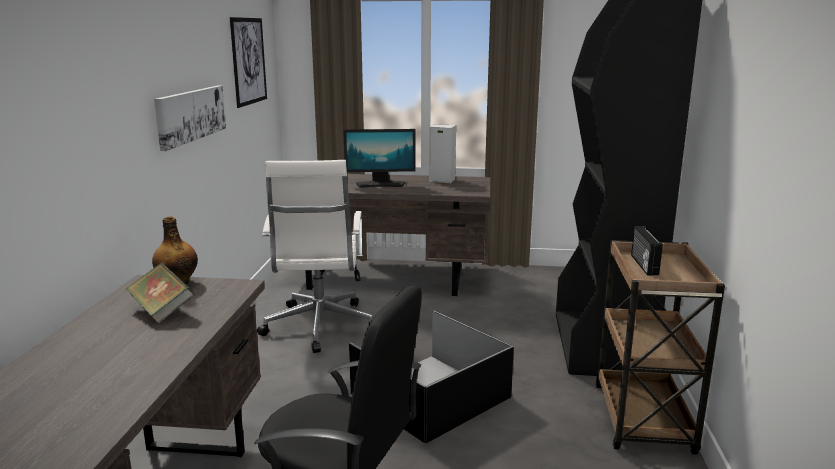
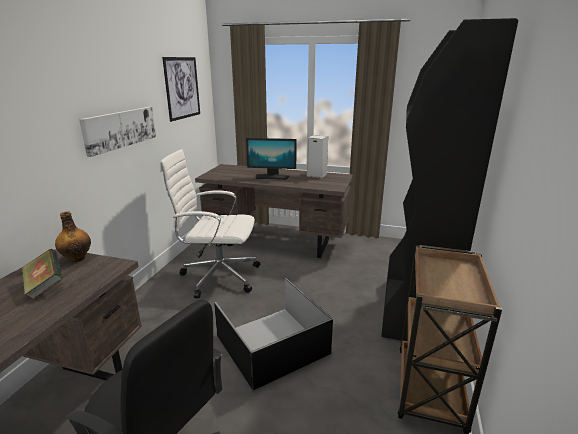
camera: 10 degrees right, 5 degrees up
(319, 327) = (218, 276): white office chair -> white office chair turned 90 degrees clockwise
(643, 265) = (437, 273): radio -> none

